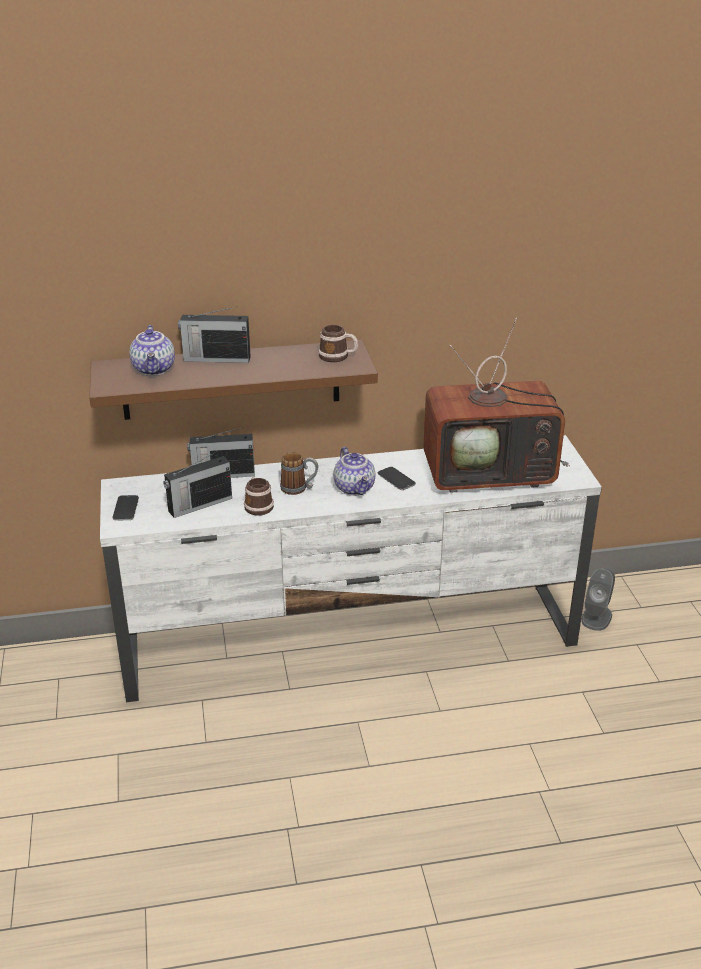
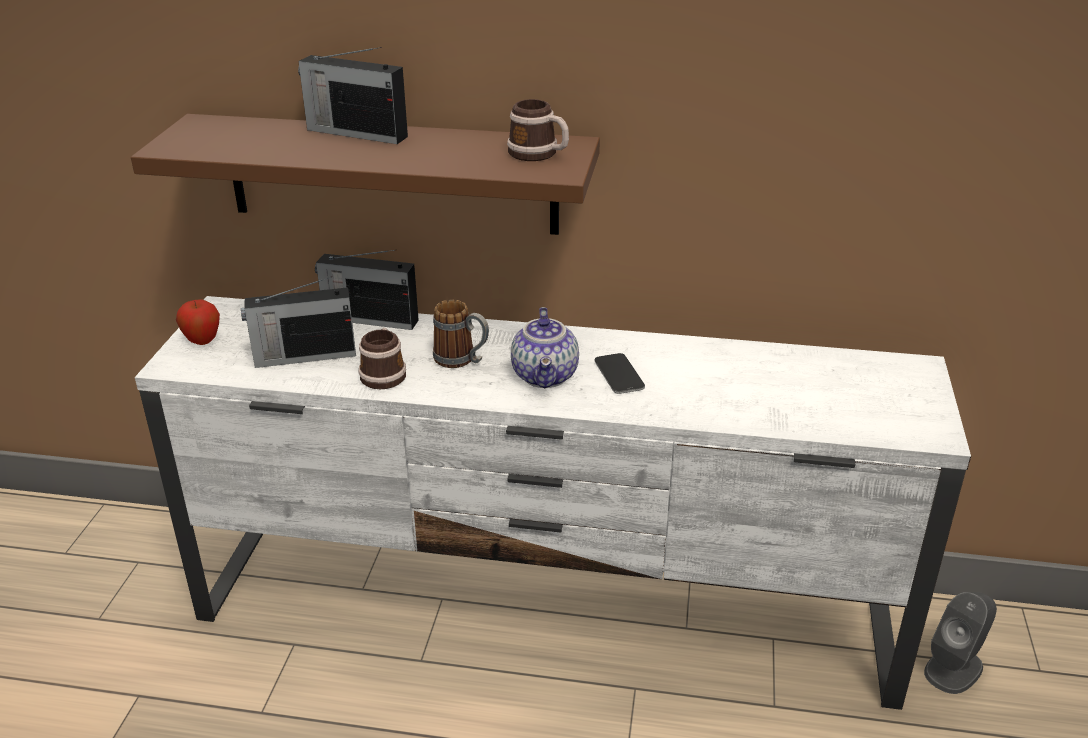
camera: 20 degrees right, 0 degrees up
(126, 509) = (203, 342): phone -> apple
(155, 369) = (256, 135): teapot -> none
(491, 472) = (782, 394): television -> none

